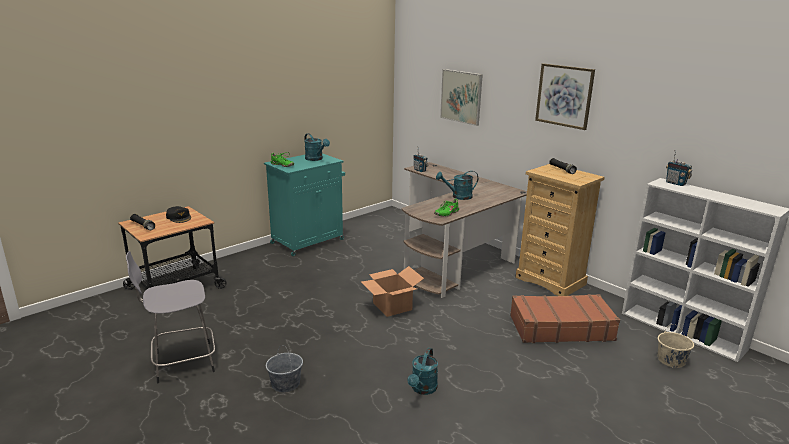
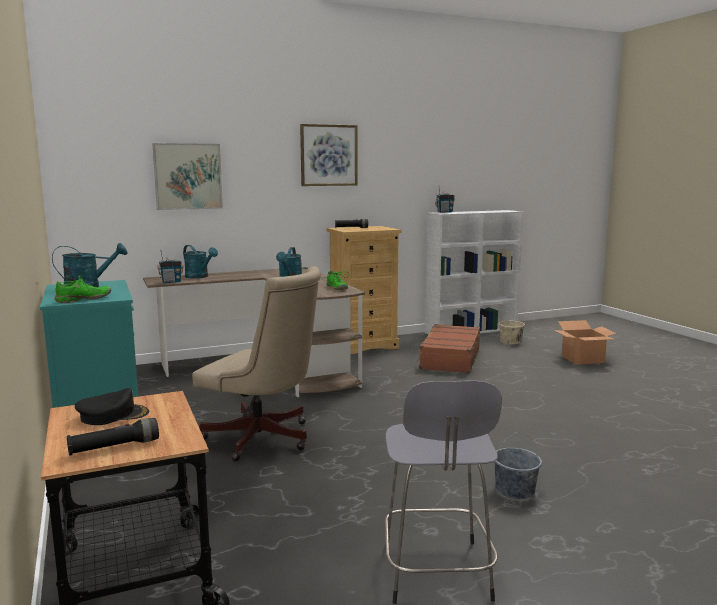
camera: 70 degrees left, 10 degrees down
(326, 283) = (264, 439): none -> beige office chair
(392, 306) = (363, 411): cardboard box -> cardboard box (583, 359)
(422, 389) = (537, 421): turquoise watering can -> turquoise watering can (199, 277)

